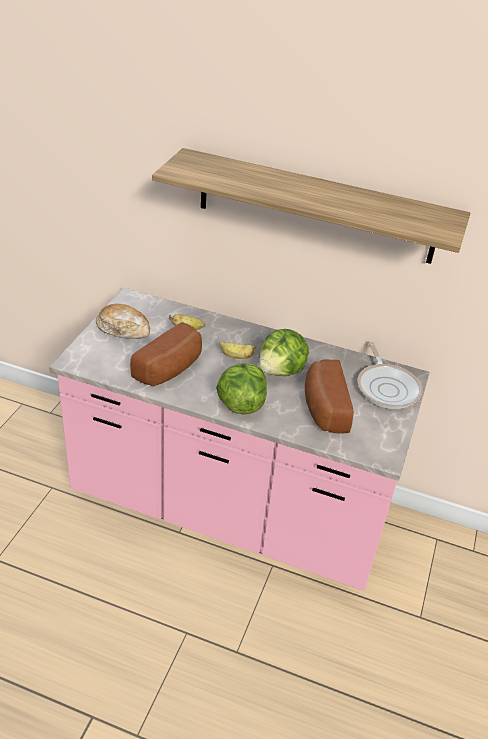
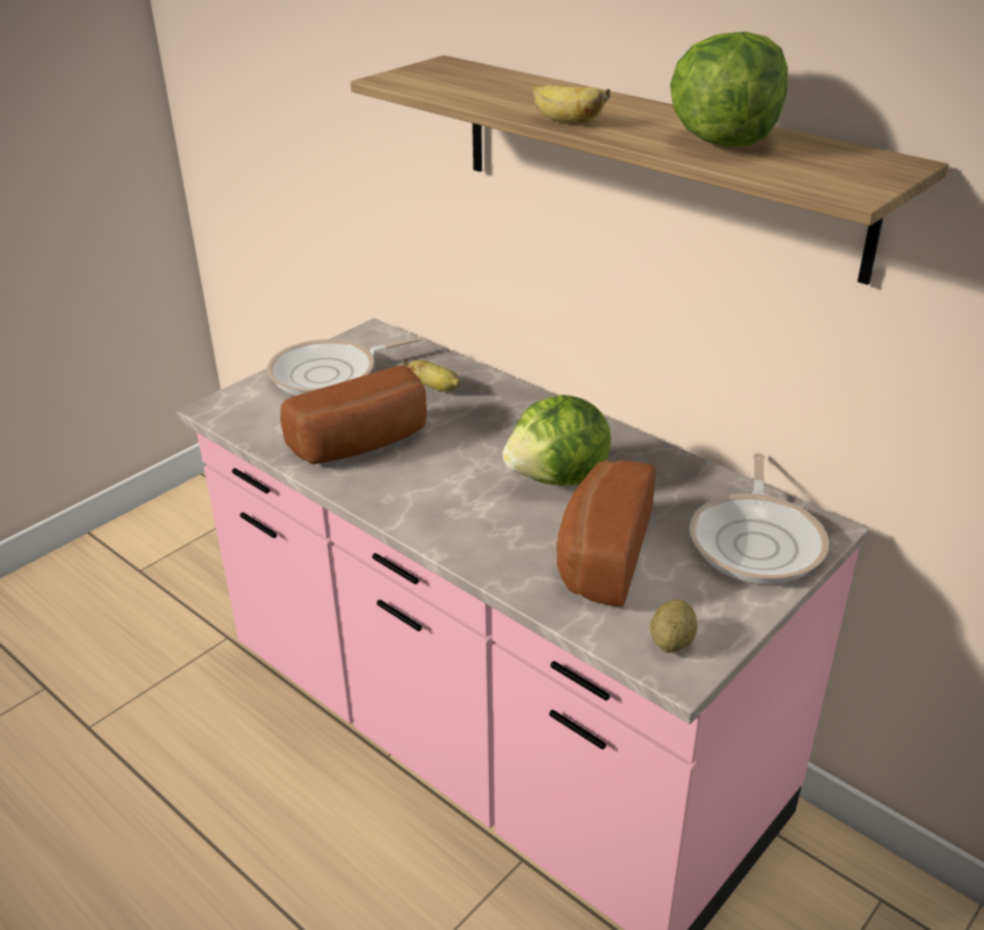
camera: 25 degrees right, 5 degrees down
(123, 329) = (330, 374): bread -> frying pan
(236, 356) = (490, 442): banana -> banana (565, 121)
(240, 404) = (446, 519): lettuce -> lettuce (723, 142)
(376, 445) = (672, 642): none -> potato

